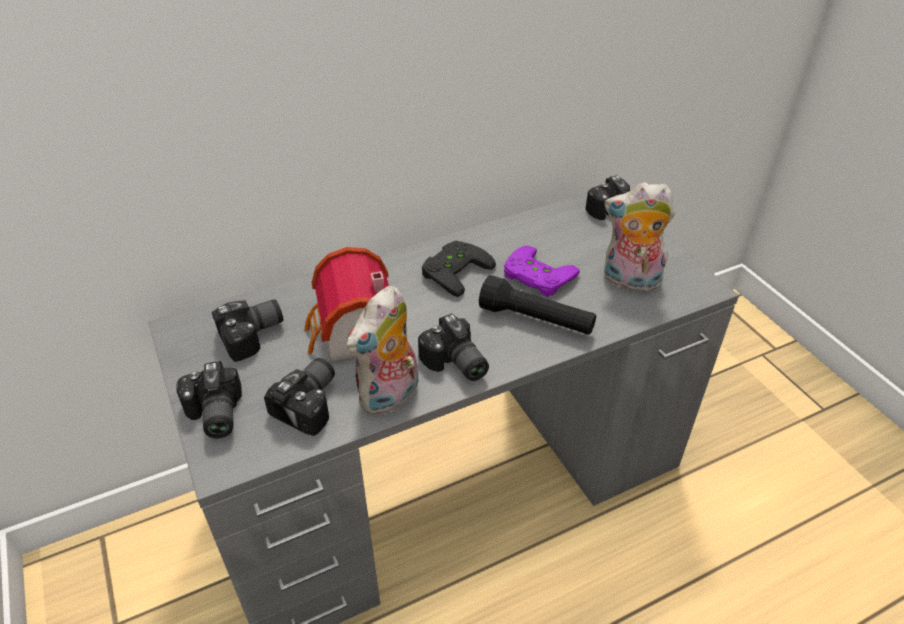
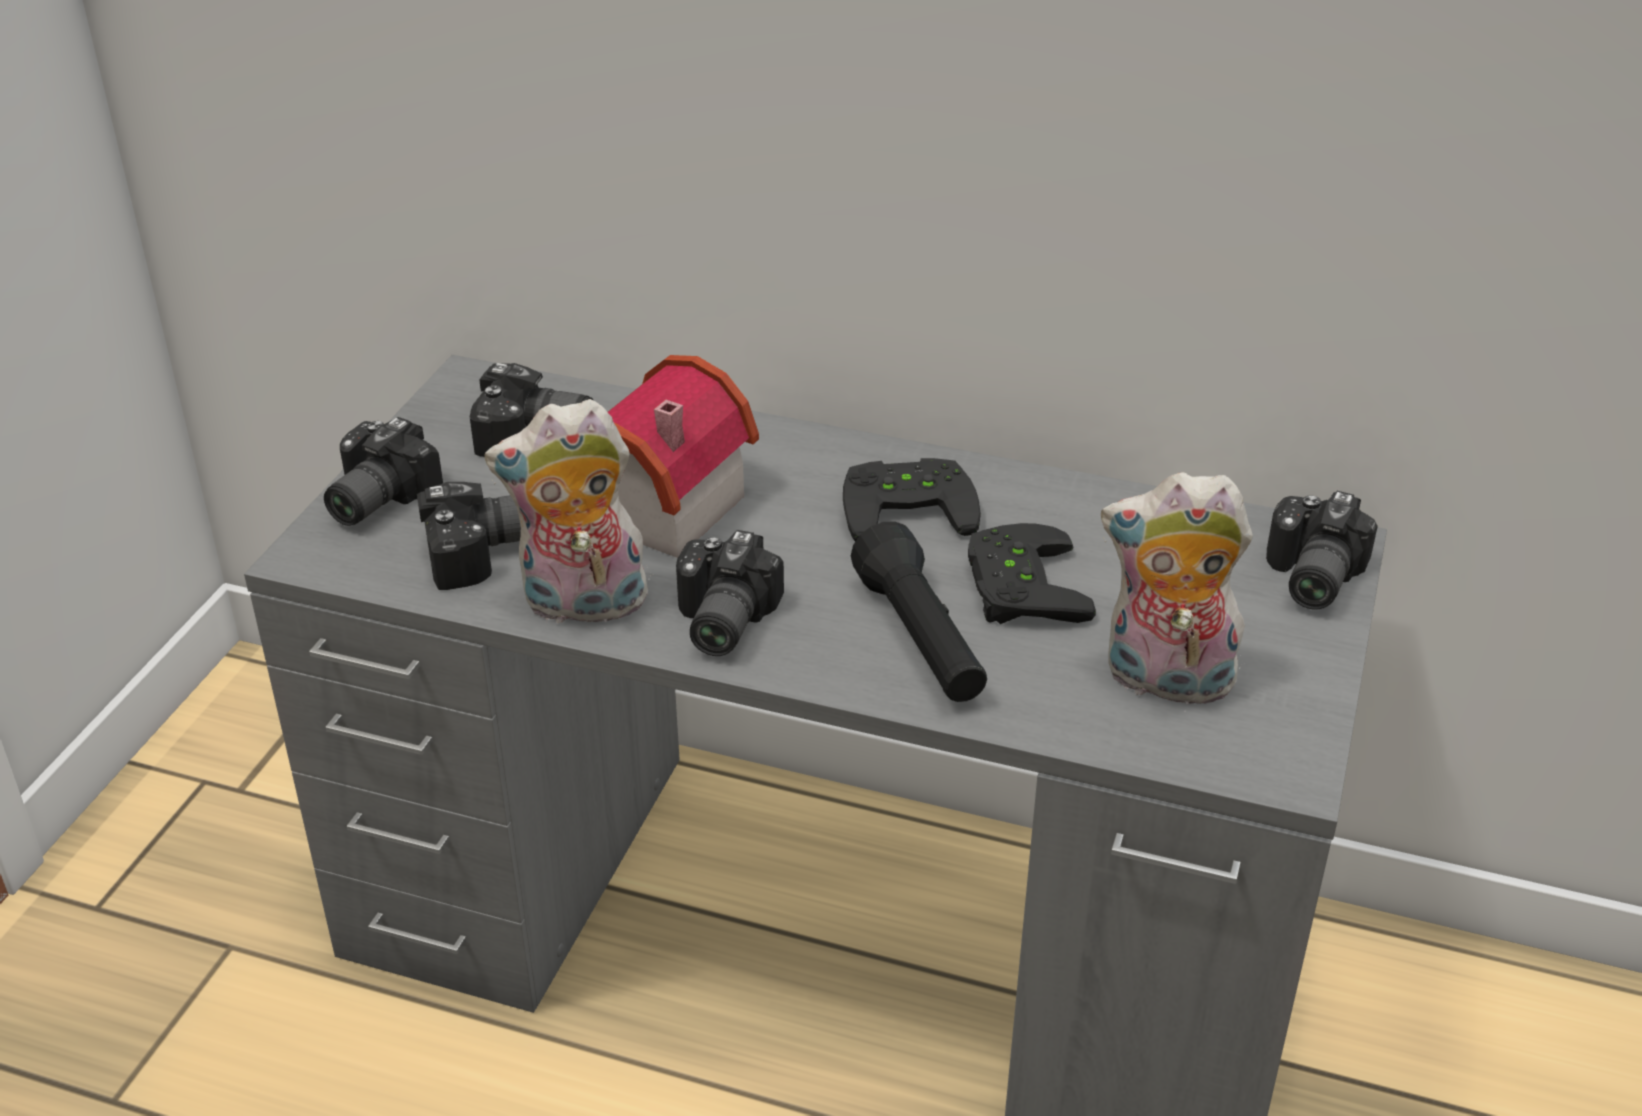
camera: 45 degrees right, 5 degrees down
(535, 277) = (1016, 586): purple game controller -> black game controller
(629, 281) = (1164, 682): plush toy -> plush toy turned 45 degrees counterclockwise

